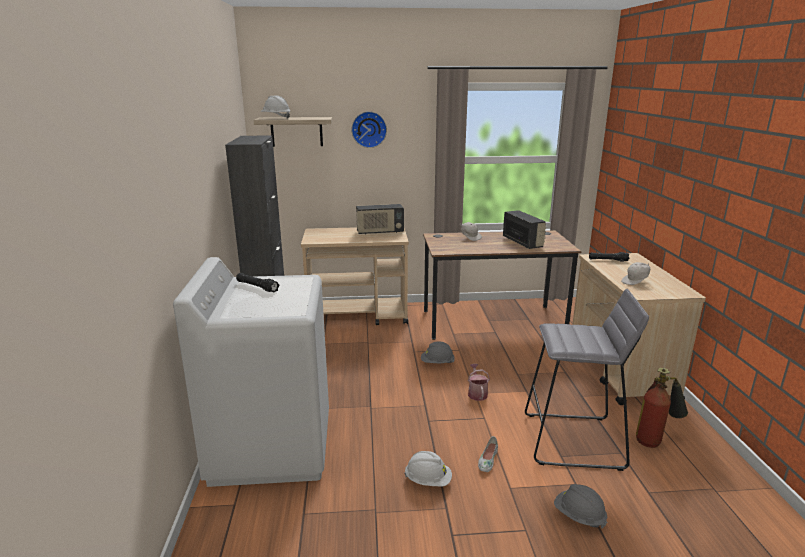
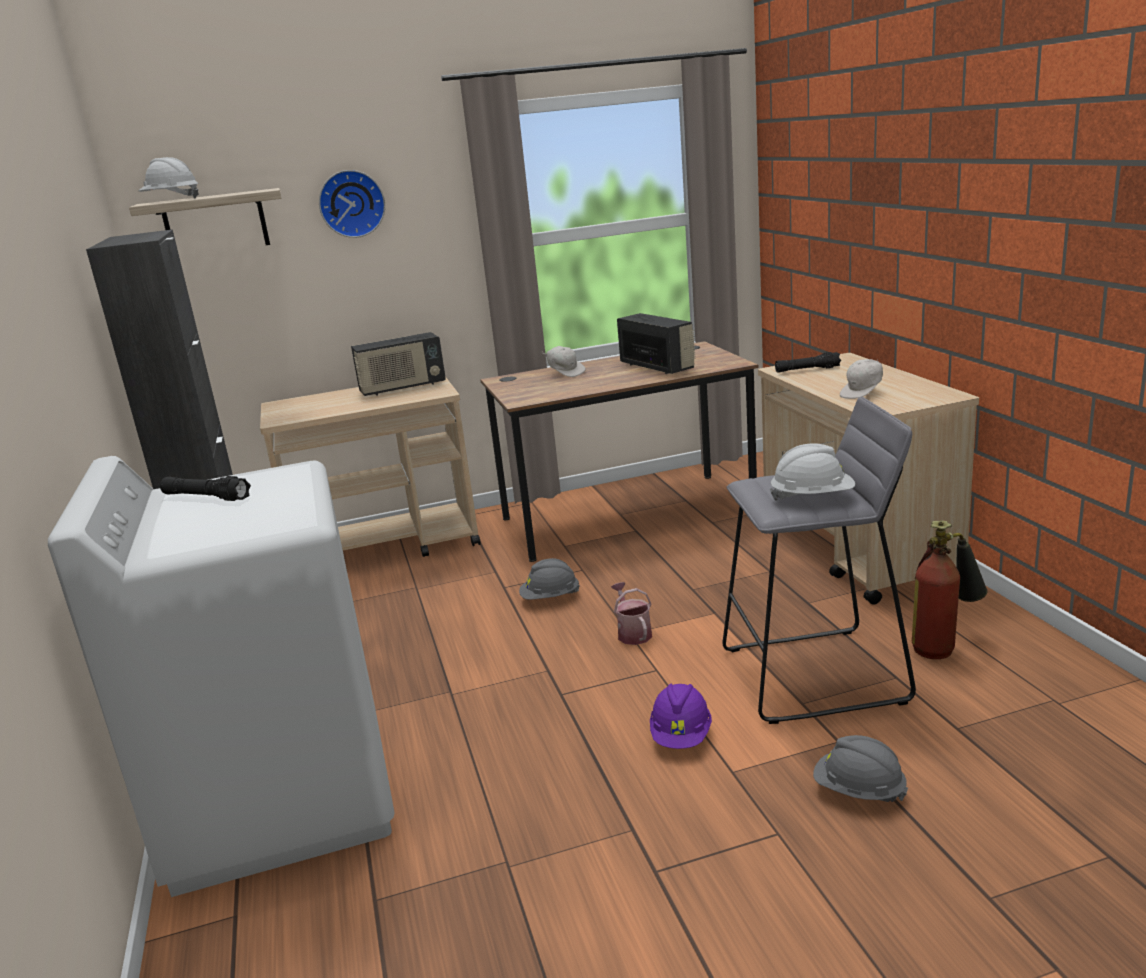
camera: 10 degrees left, 0 degrees up
(428, 480) = (588, 792): white hard hat -> white hard hat (812, 497)
(487, 460) = (681, 736): white shoe -> purple hard hat

